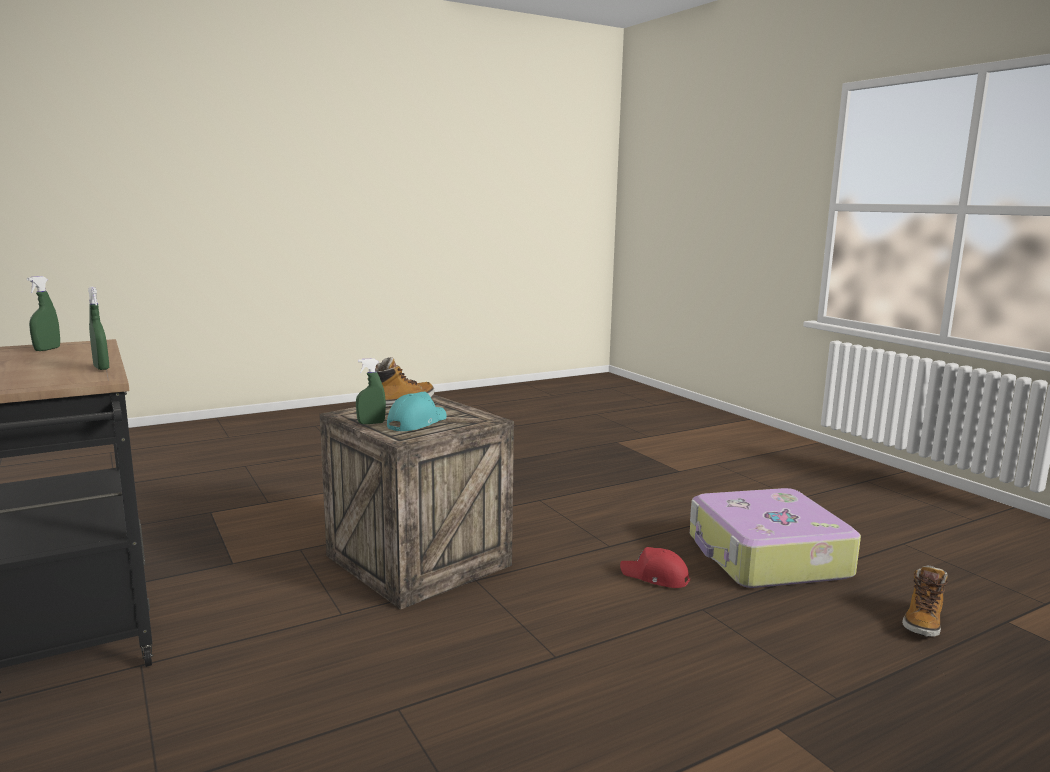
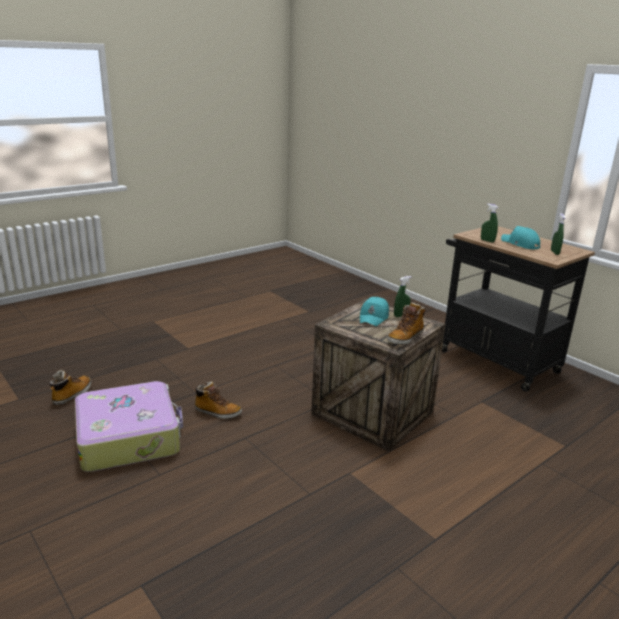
camera: 170 degrees right, 10 degrees up
(56, 361) = (520, 244): none -> turquoise cap
(655, 577) = (217, 412): red cap -> boot

